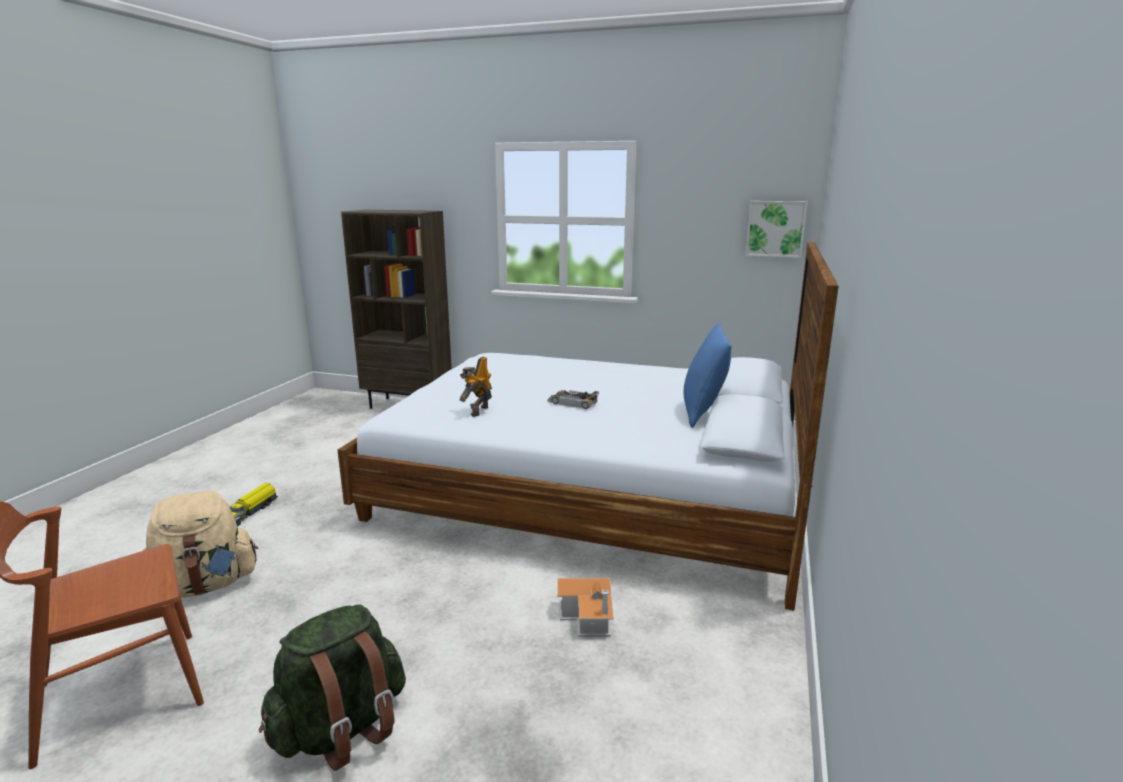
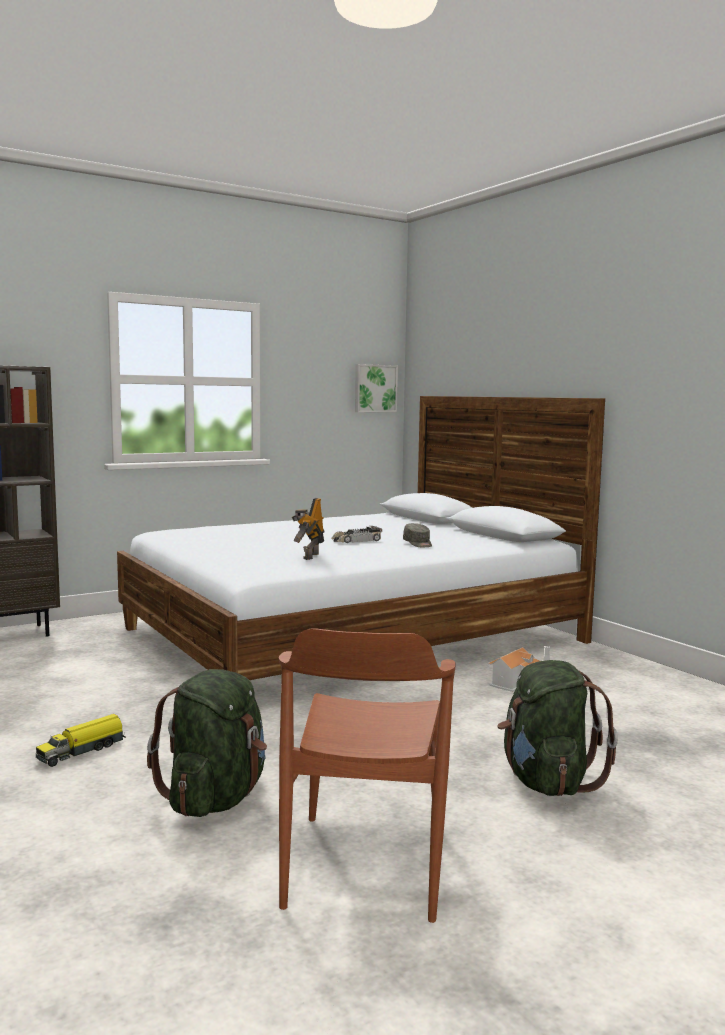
camera: 50 degrees left, 10 degrees down
(205, 585) = (215, 798): beige backpack -> green backpack
(251, 511) = (82, 750): toy truck -> toy truck turned 75 degrees clockwise
(478, 411) = (309, 556): toy robot -> toy robot turned 45 degrees clockwise
(606, 424) = (418, 544): none -> grey cap
(703, 413) = (447, 530): blue pillow -> none

